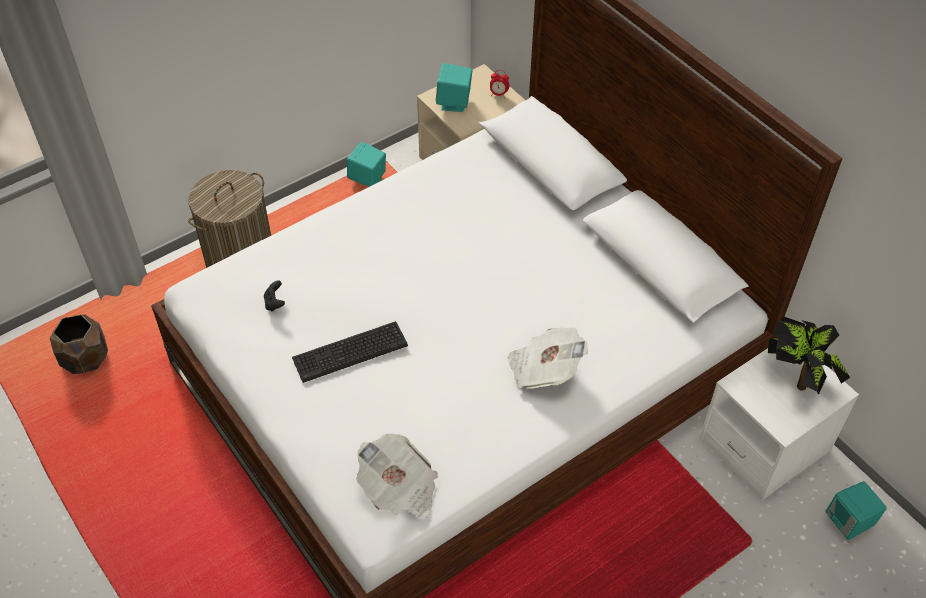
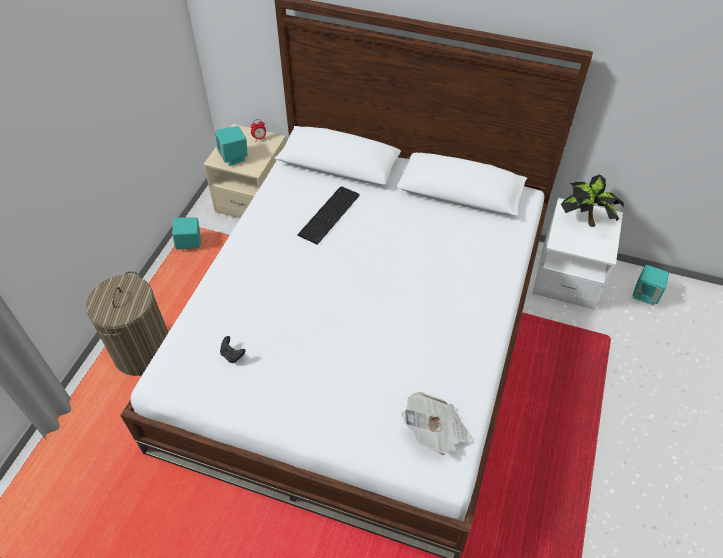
camera: 35 degrees left, 0 degrees up
(86, 358) = (68, 493): brown planter -> none
(352, 353) = (320, 358): keyboard -> keyboard (331, 214)
(544, 369) = (454, 295): newspaper -> none

